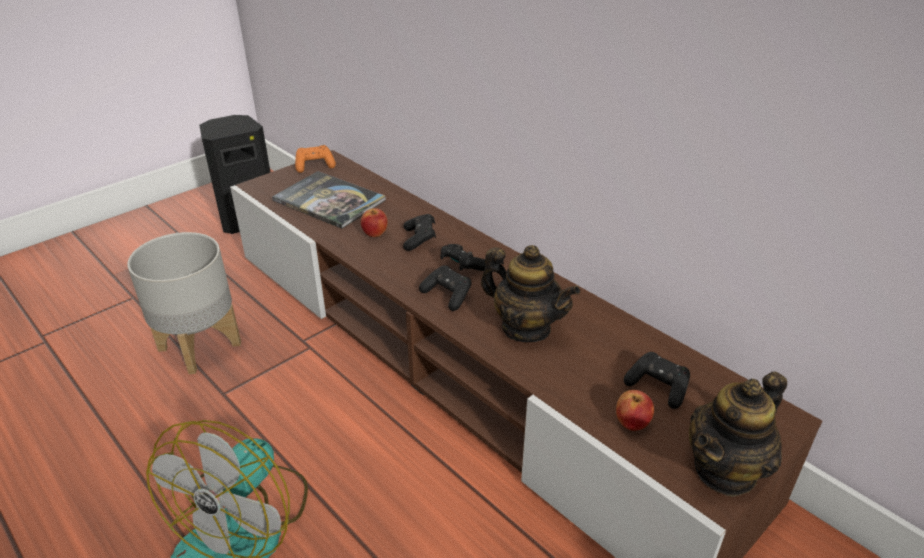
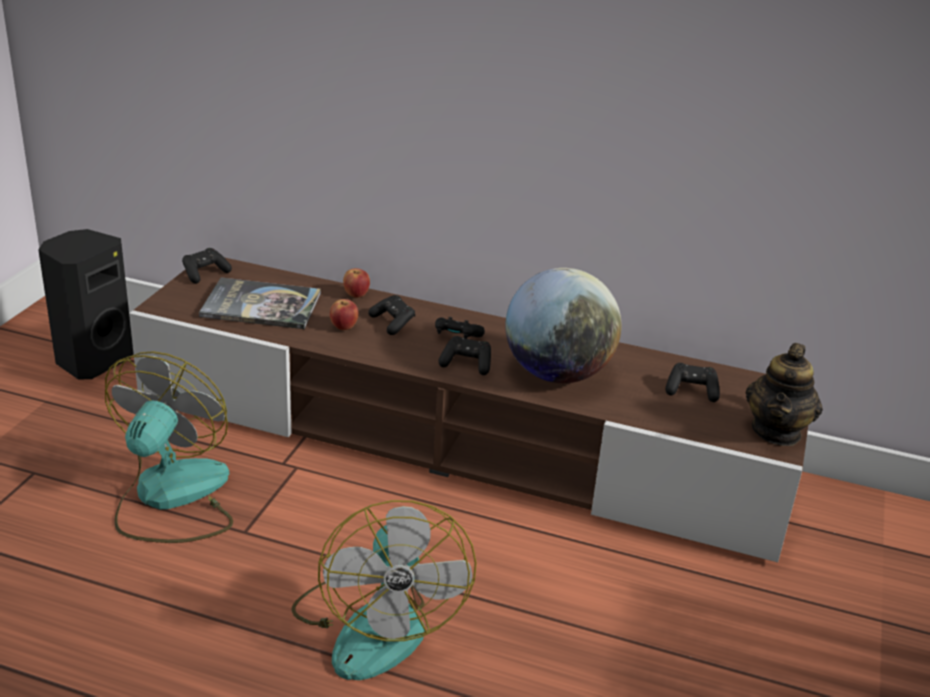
camera: 30 degrees left, 5 degrees down
(199, 346) = (171, 498): grey planter -> fan
(315, 166) = (205, 273): orange game controller -> black game controller
(526, 328) = (557, 374): teapot -> globe
(632, 423) = (693, 419): apple -> apple (356, 295)

